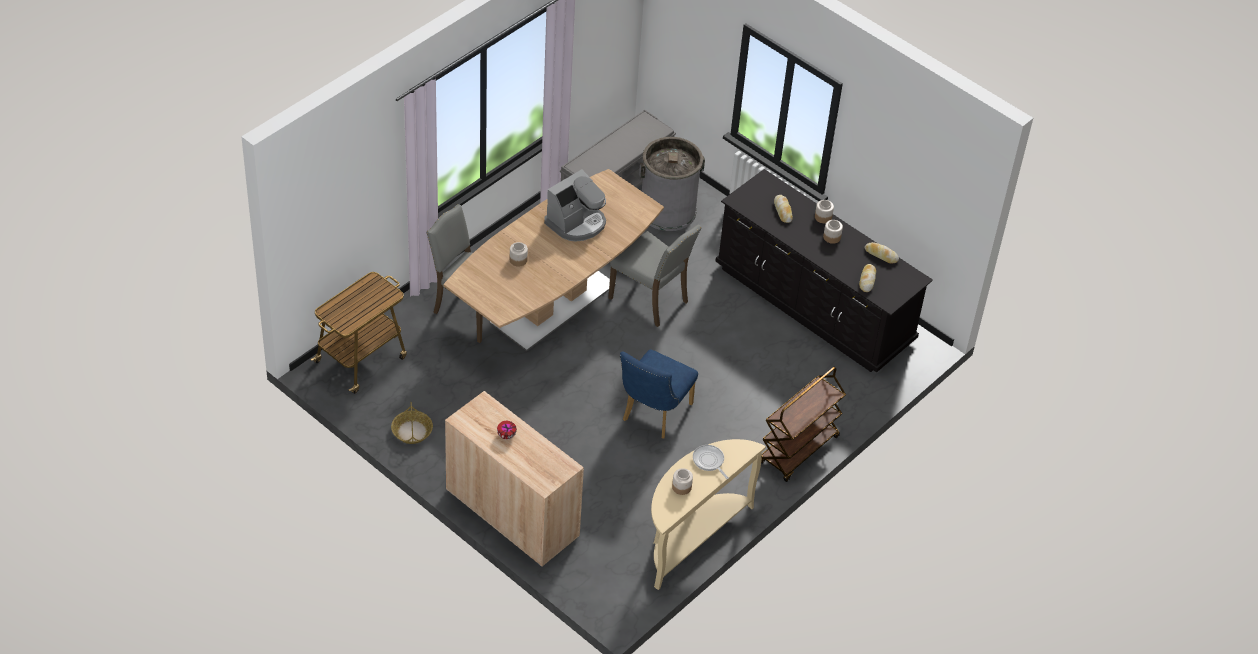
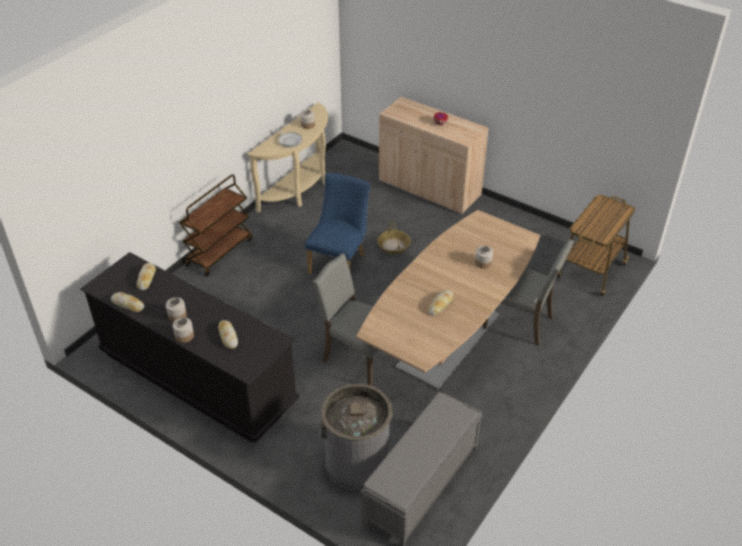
camera: 175 degrees right, 5 degrees down
(412, 431) = (523, 227): basket -> basket (394, 246)
(576, 223) = (440, 305): coffee machine -> bread

